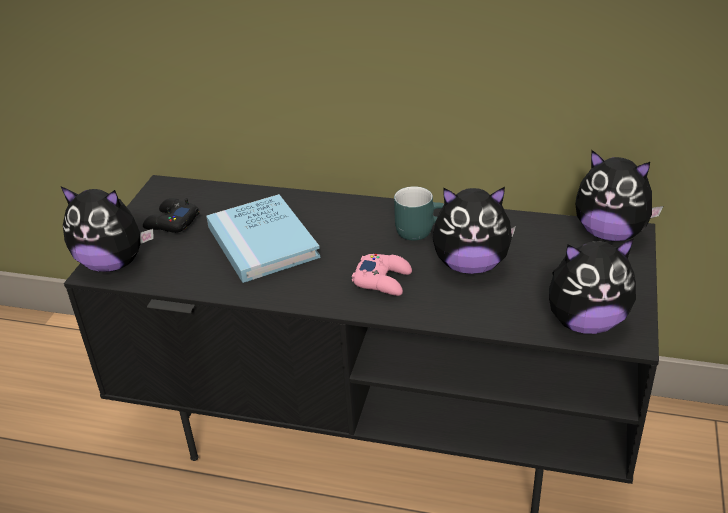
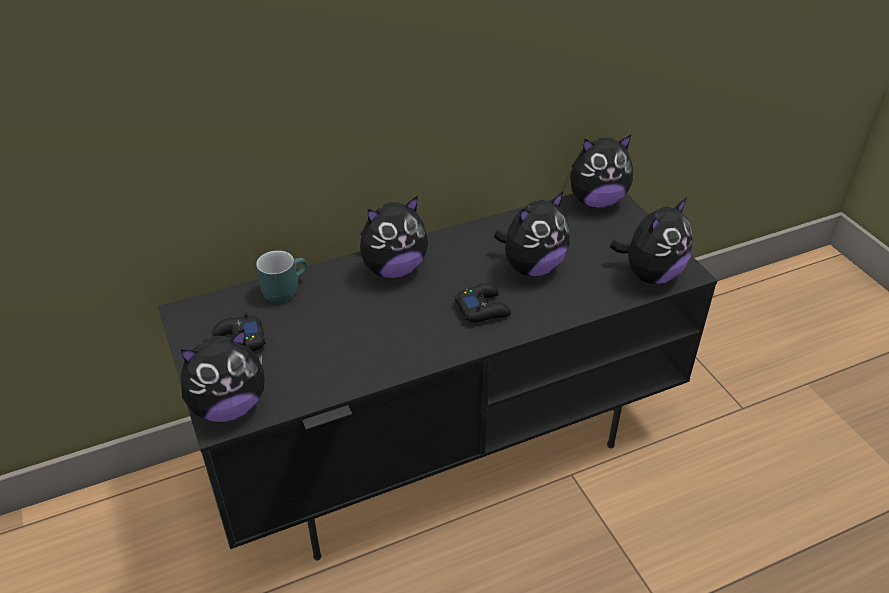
camera: 40 degrees left, 5 degrees up
(262, 242) = (347, 322): blue book -> none
(347, 217) = (393, 269): none -> plush toy
(383, 280) = (483, 308): pink game controller -> black game controller
(419, 229) = (463, 254): turquoise mug -> turquoise mug (284, 289)

